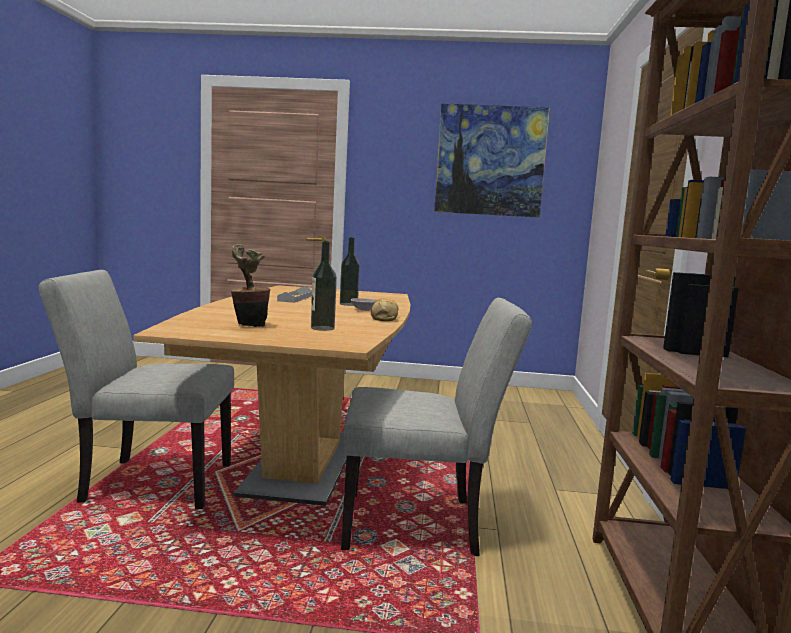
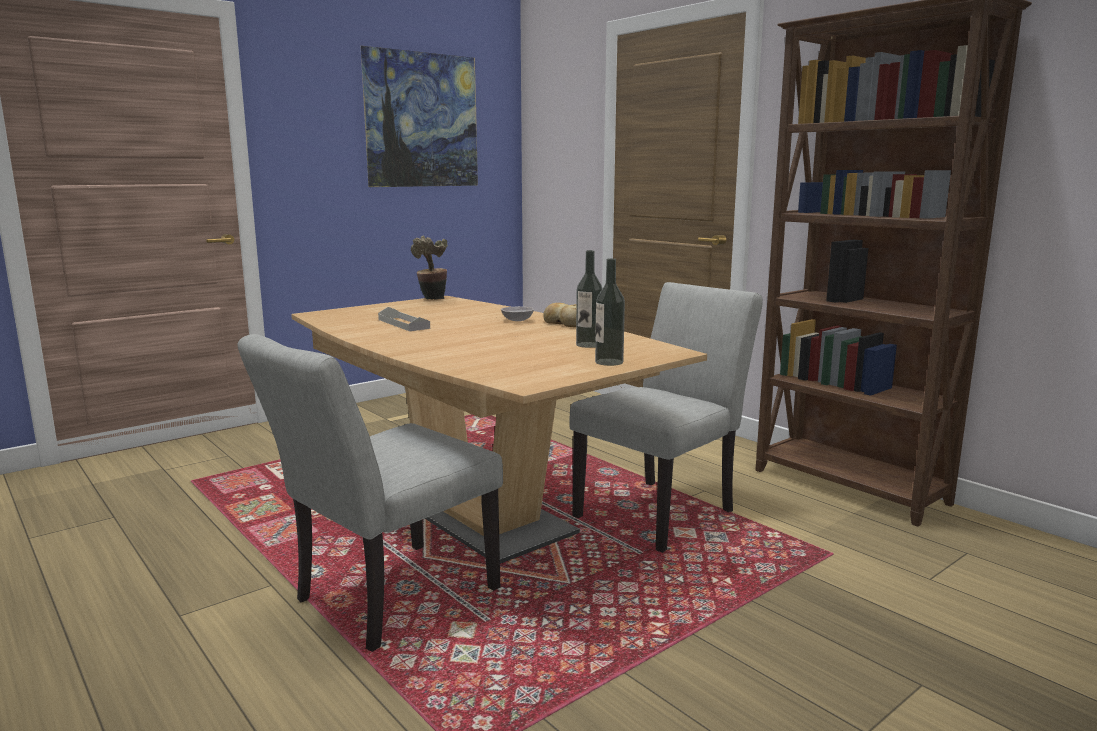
camera: 45 degrees left, 5 degrees up
(248, 325) = (539, 359): potted plant -> potted plant (432, 300)
(348, 304) = (474, 318): bottle -> bottle (609, 362)

